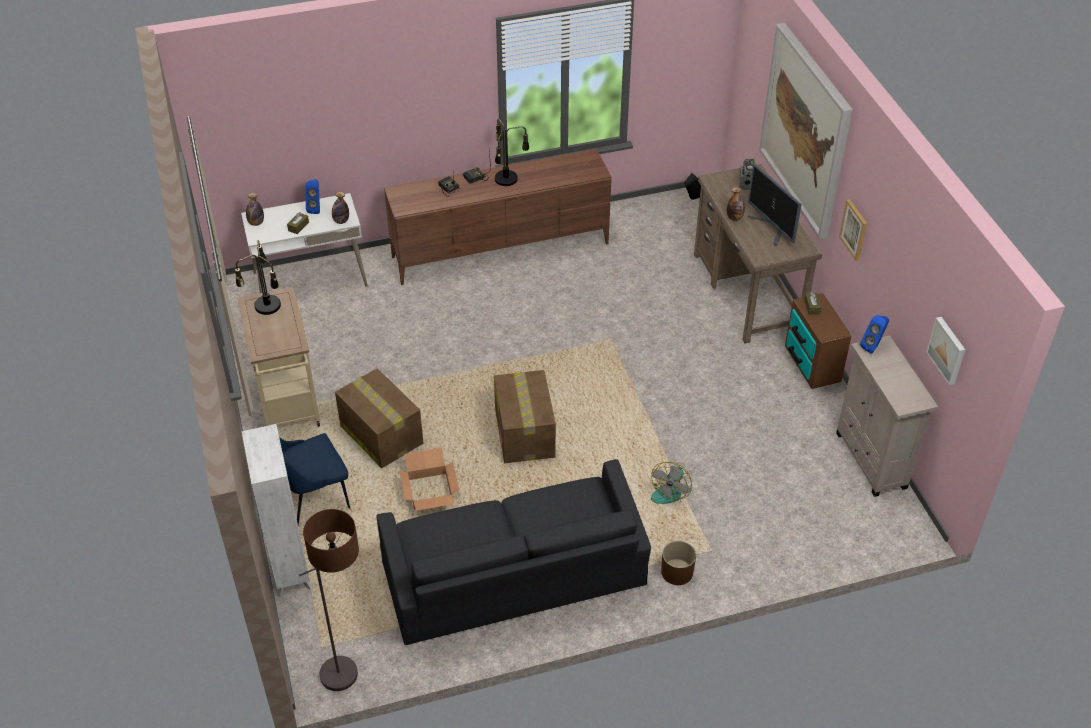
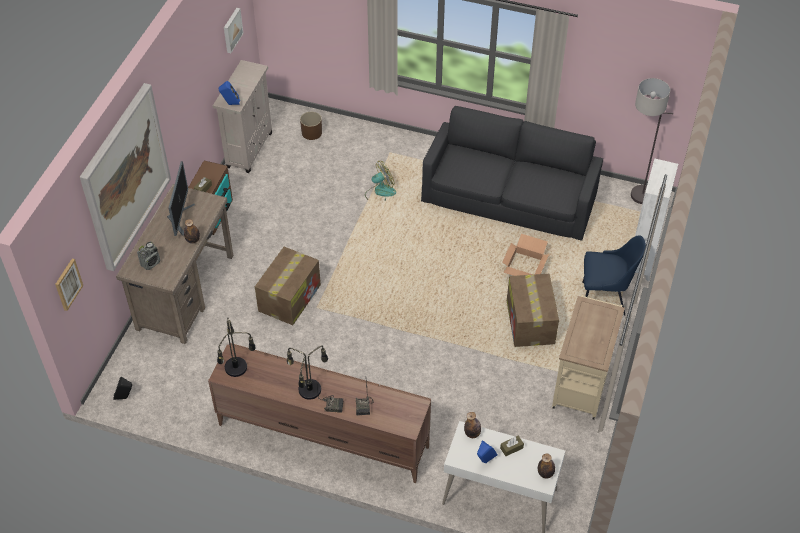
camera: 145 degrees left, 5 degrees up
(267, 306) = (588, 349): table lamp -> table lamp (236, 367)
(349, 669) = (635, 195): brown floor lamp -> grey floor lamp
(525, 434) = (435, 272): cardboard box -> cardboard box (290, 297)
(677, 572) = (419, 152): brown planter -> brown planter (312, 132)
(854, 229) = (174, 126): picture -> picture (68, 284)

